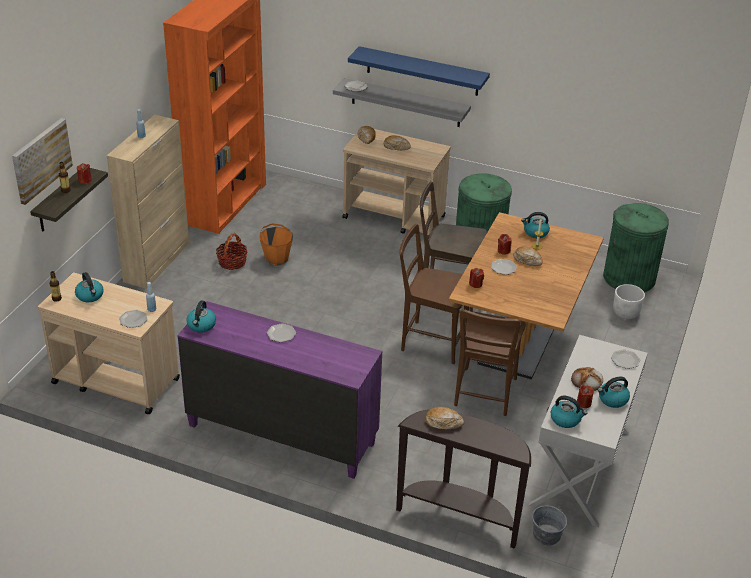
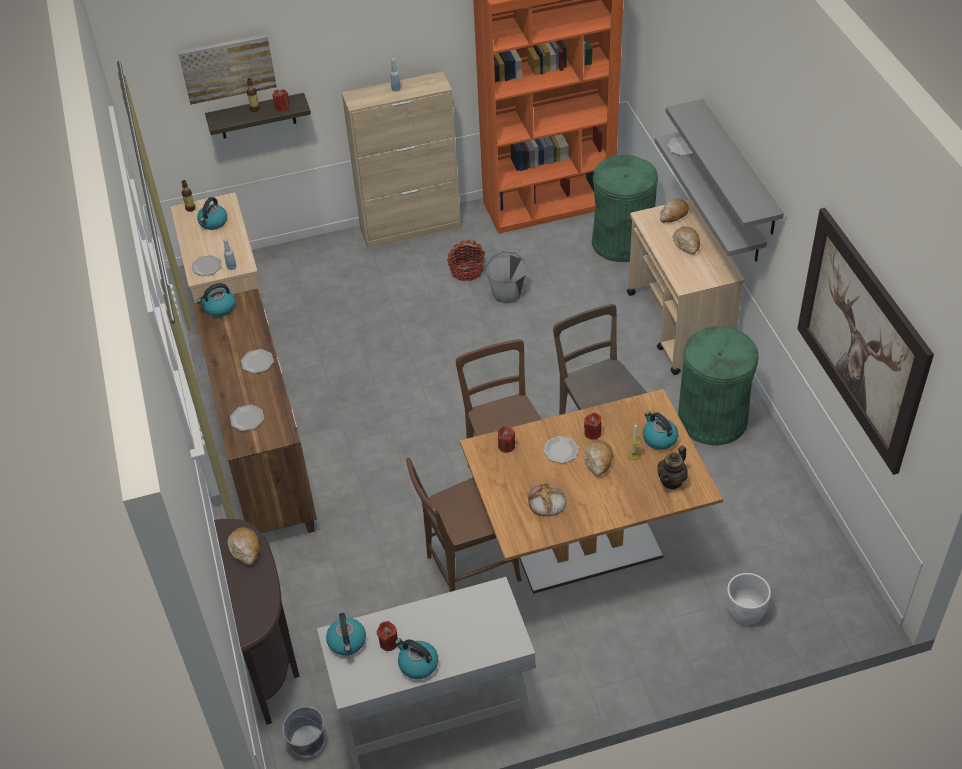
camera: 55 degrees right, 10 degrees up
(276, 258) = (507, 293): orange bucket -> grey bucket
(281, 433) = (266, 460): purple dresser -> brown dresser
(422, 71) = (739, 168): blue shelf -> grey shelf
(571, 245) = (672, 481): none -> teapot
(587, 381) = (428, 626): bread -> bread (546, 502)
(603, 106) = (861, 339): none -> picture
(625, 360) = (500, 640): plate -> plate (247, 419)
(628, 278) = (817, 577): green trash can -> green trash can (621, 241)

